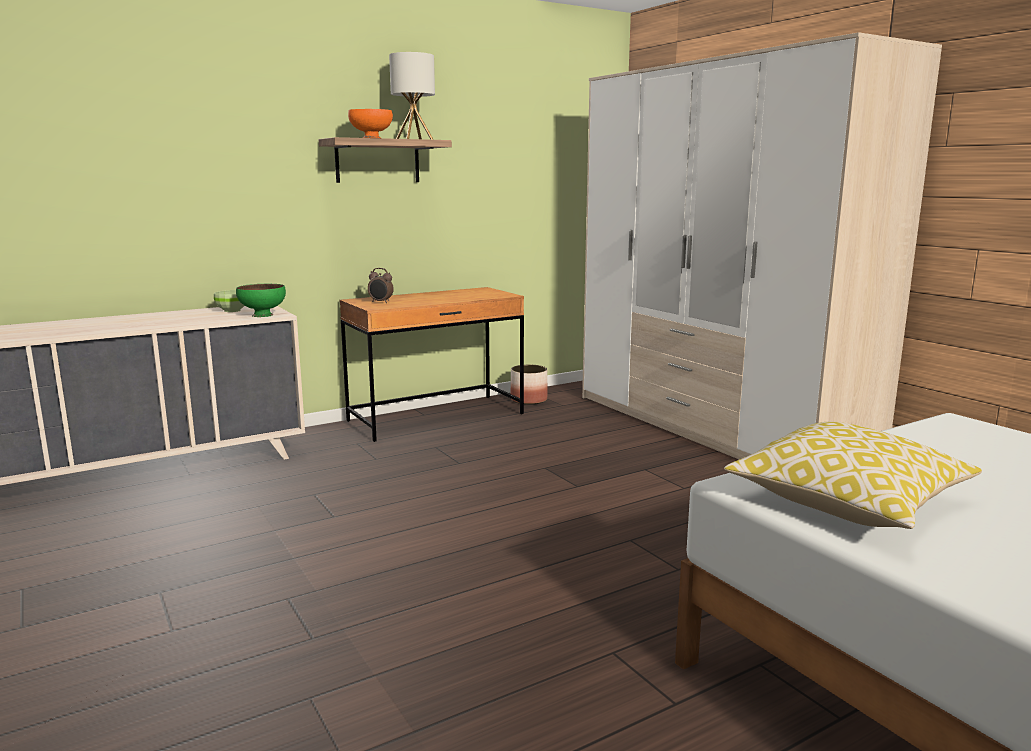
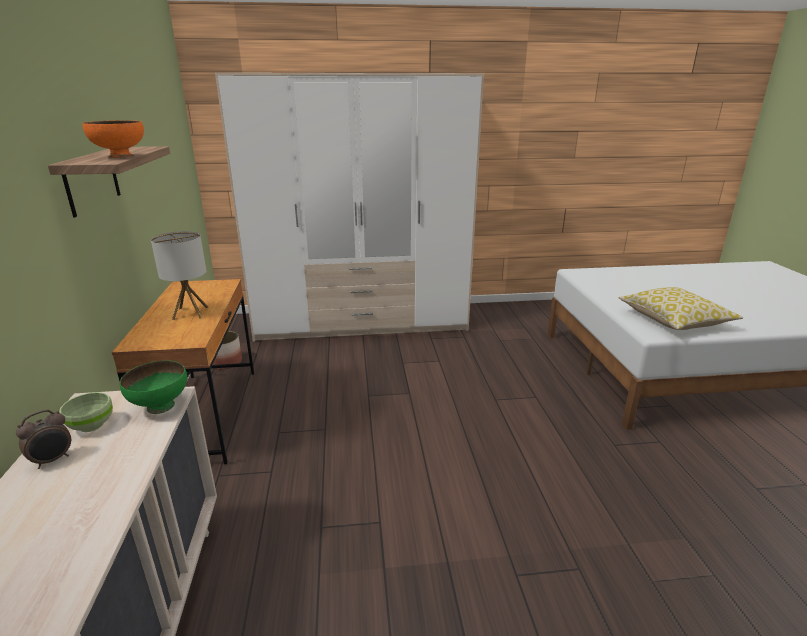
camera: 65 degrees left, 10 degrees up
(381, 302) = (170, 334): alarm clock -> alarm clock (53, 460)
(414, 139) = (134, 149): table lamp -> table lamp (190, 313)

